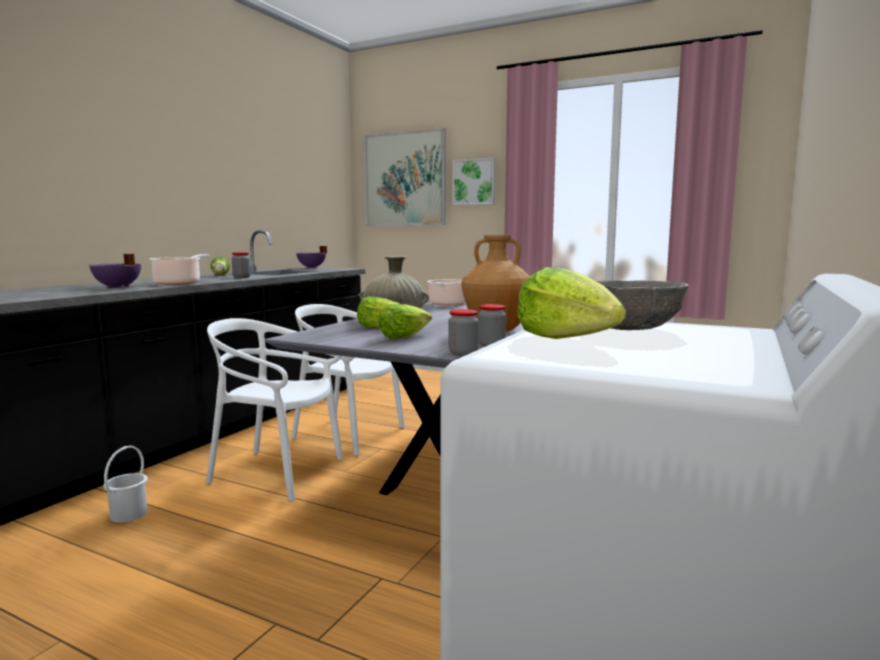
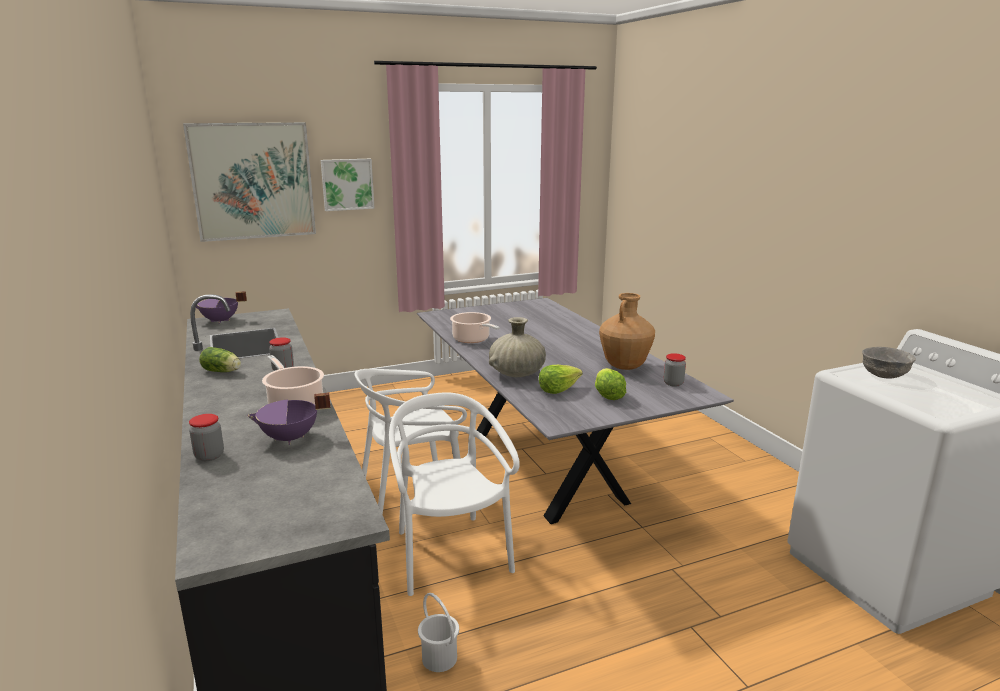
camera: 50 degrees left, 10 degrees up
(277, 473) = (450, 554): white chair -> white chair turned 105 degrees clockwise
(463, 353) = (690, 397): jar -> jar (209, 456)
(568, 340) = (909, 394): lettuce -> none

